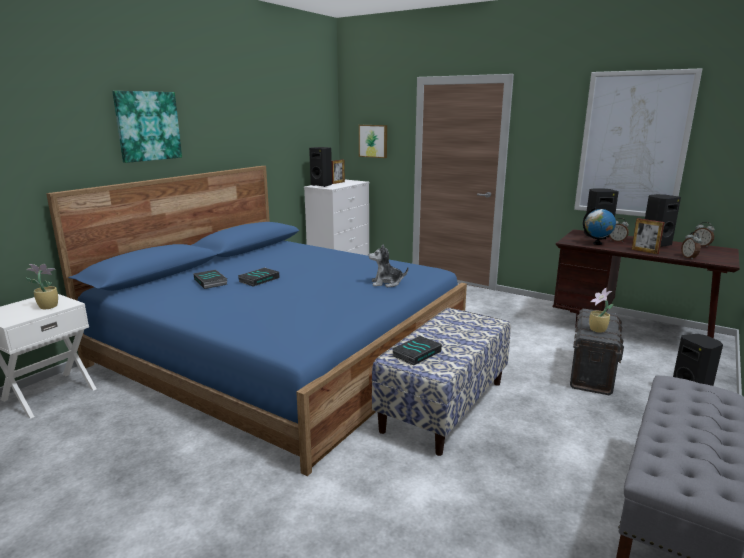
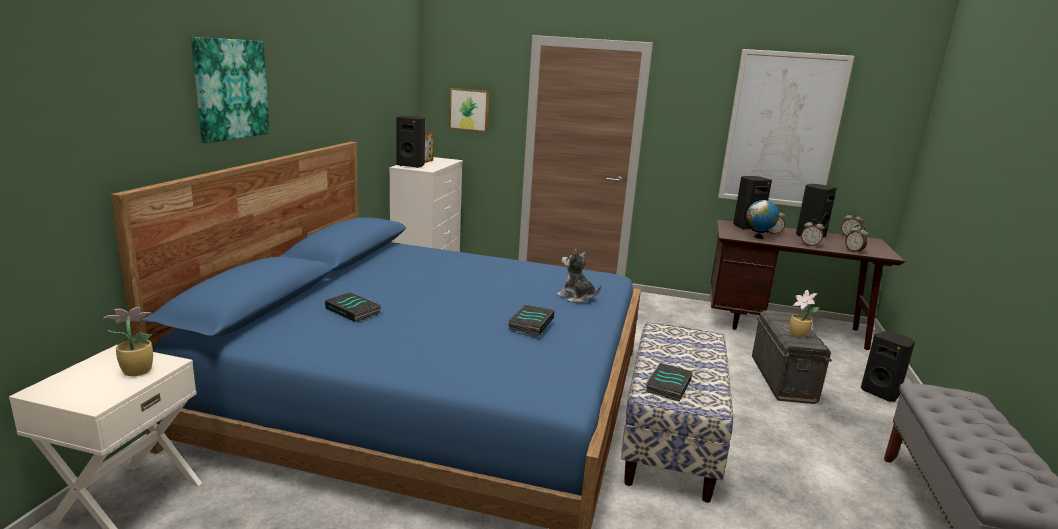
camera: 20 degrees left, 0 degrees up
(259, 279) = (417, 302): book -> book (530, 323)
(386, 283) = (576, 297): plush toy -> plush toy turned 60 degrees clockwise
(644, 251) = (810, 245): picture frame -> alarm clock

